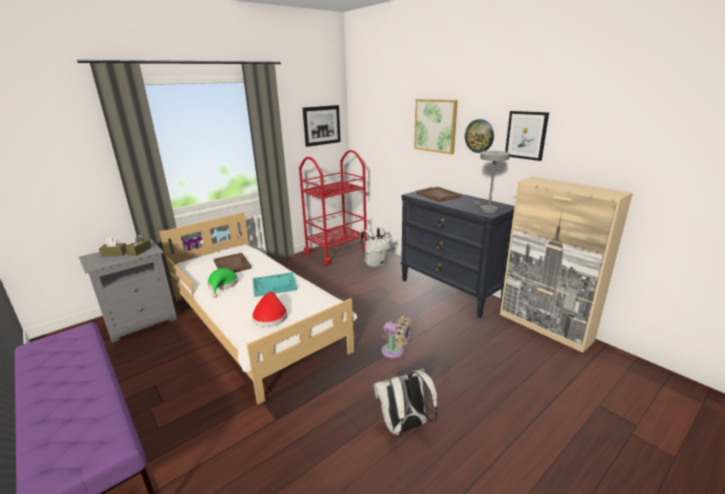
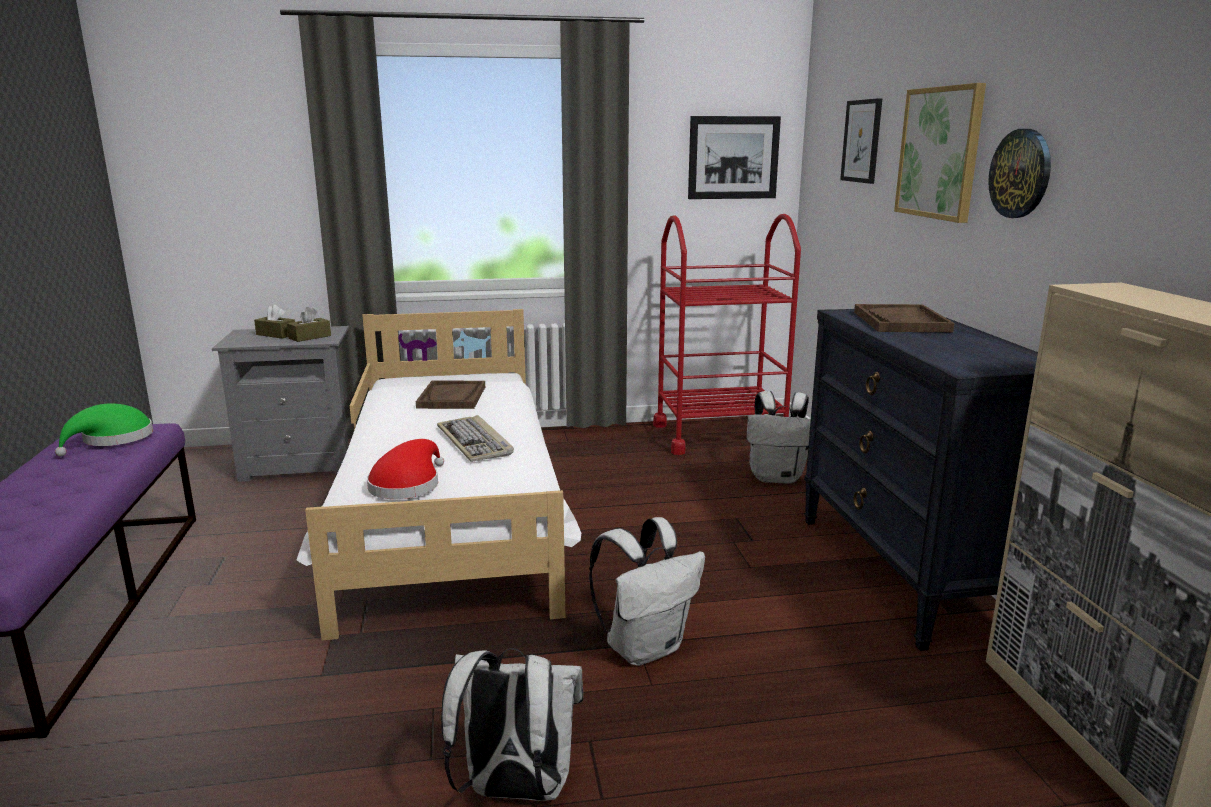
camera: 30 degrees right, 5 degrees down
(222, 285) = (400, 422): green hat -> green hat (113, 439)
(274, 285) = (475, 442): turquoise tray -> keyboard
(395, 351) = (645, 647): beige fan -> white backpack
(486, 209) = (977, 361): grey table lamp -> none
(526, 135) = (1121, 166): picture -> picture (862, 141)

